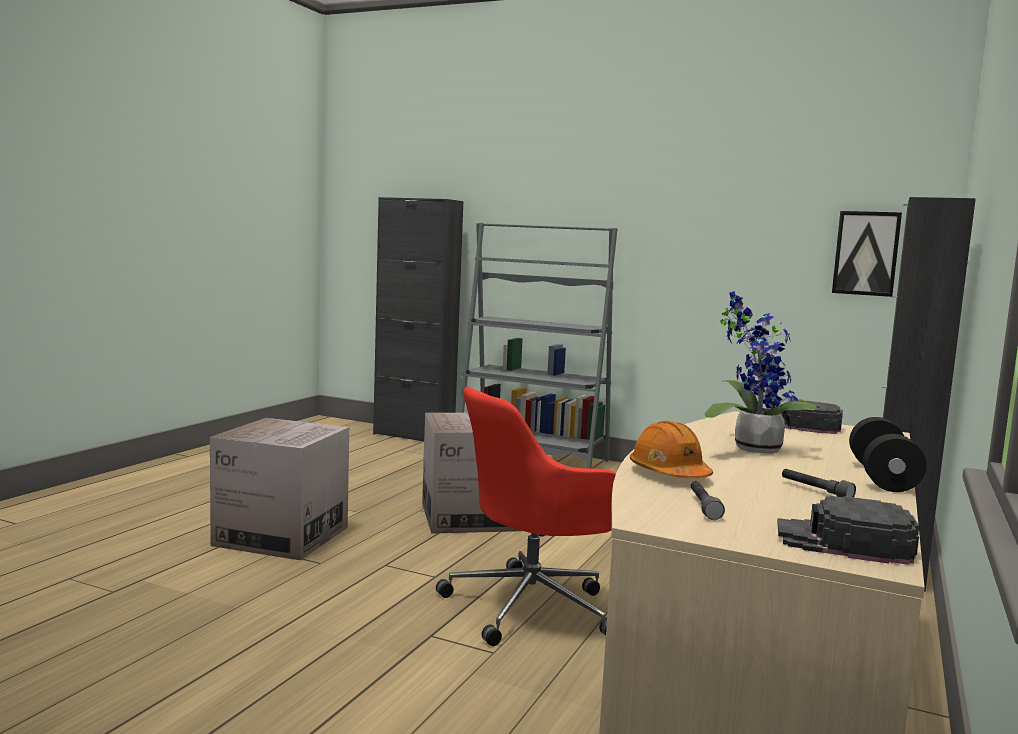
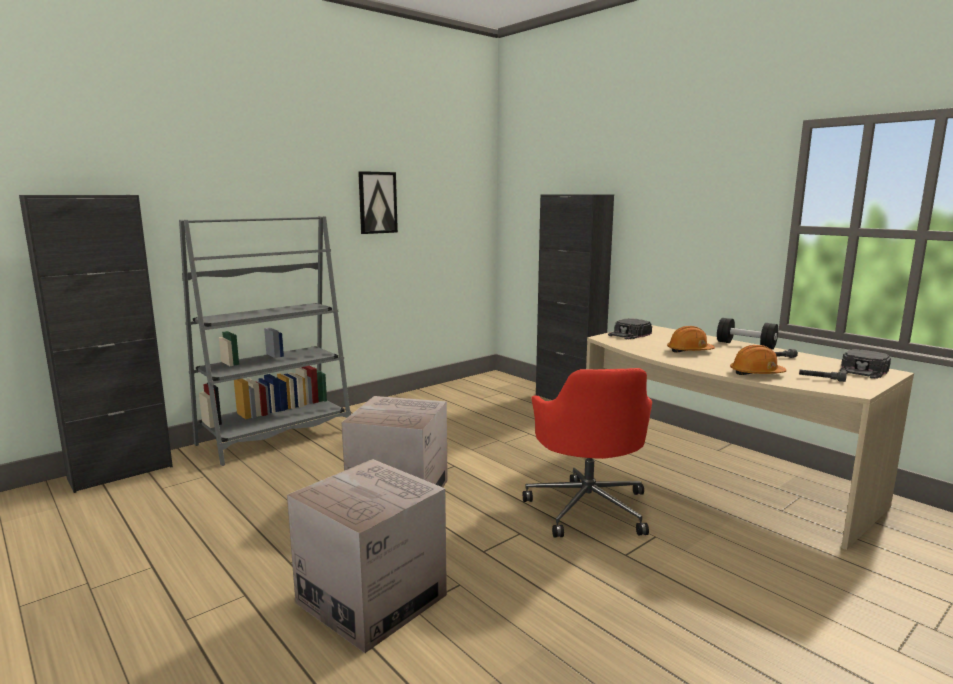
camera: 65 degrees left, 5 degrees up
(752, 448) = (689, 351): potted plant -> orange hard hat
(866, 253) = (459, 221): picture -> picture (377, 202)

